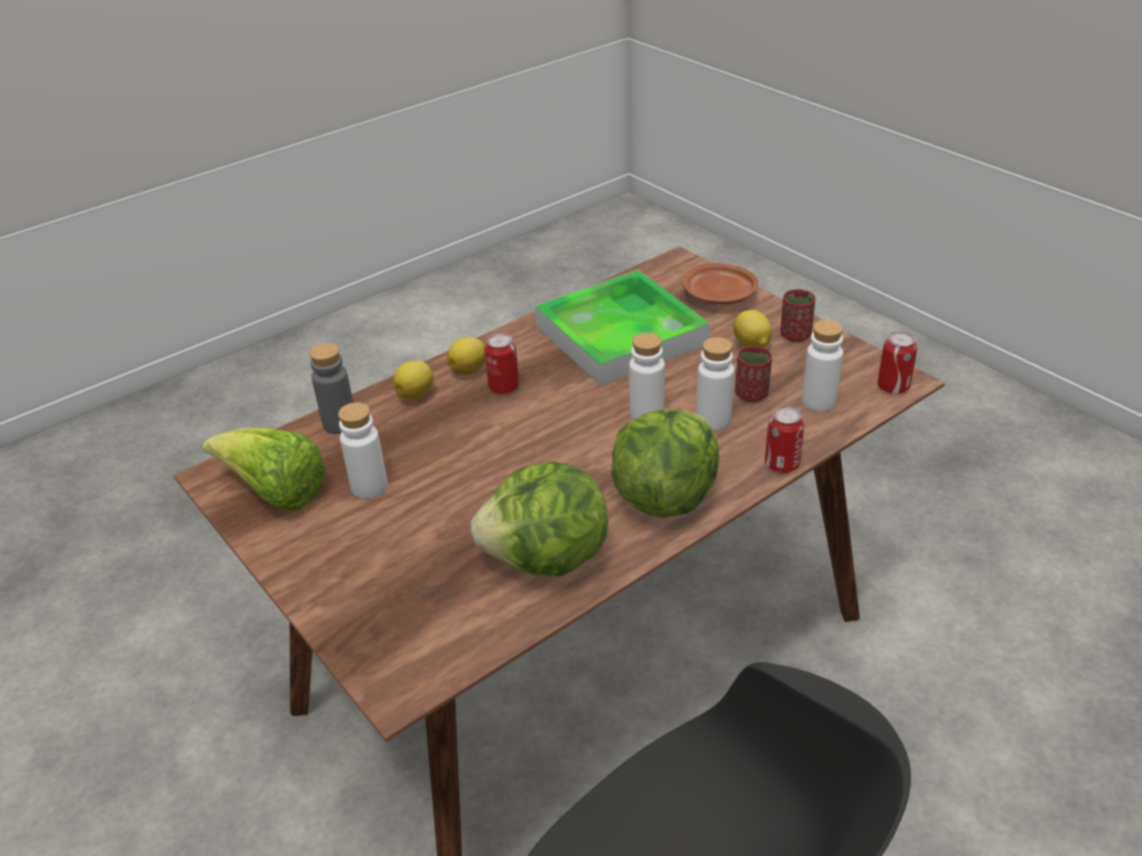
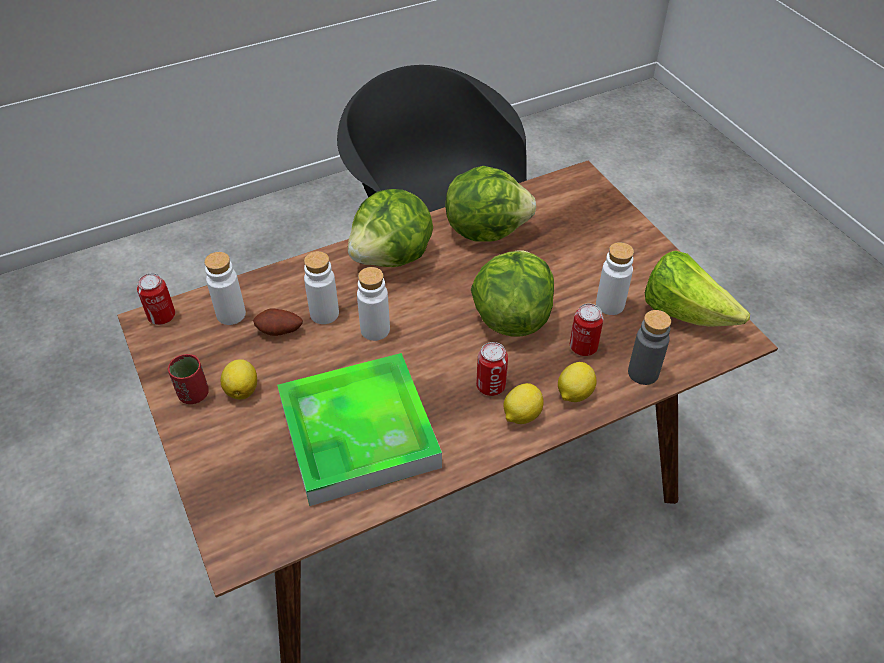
camera: 170 degrees left, 10 degrees up
(492, 452) = (511, 317): none -> lettuce
(720, 296) = (227, 472): brown plate -> none
(751, 395) = (279, 332): red cup -> potato
(782, 464) = (298, 266): can -> can (583, 347)

